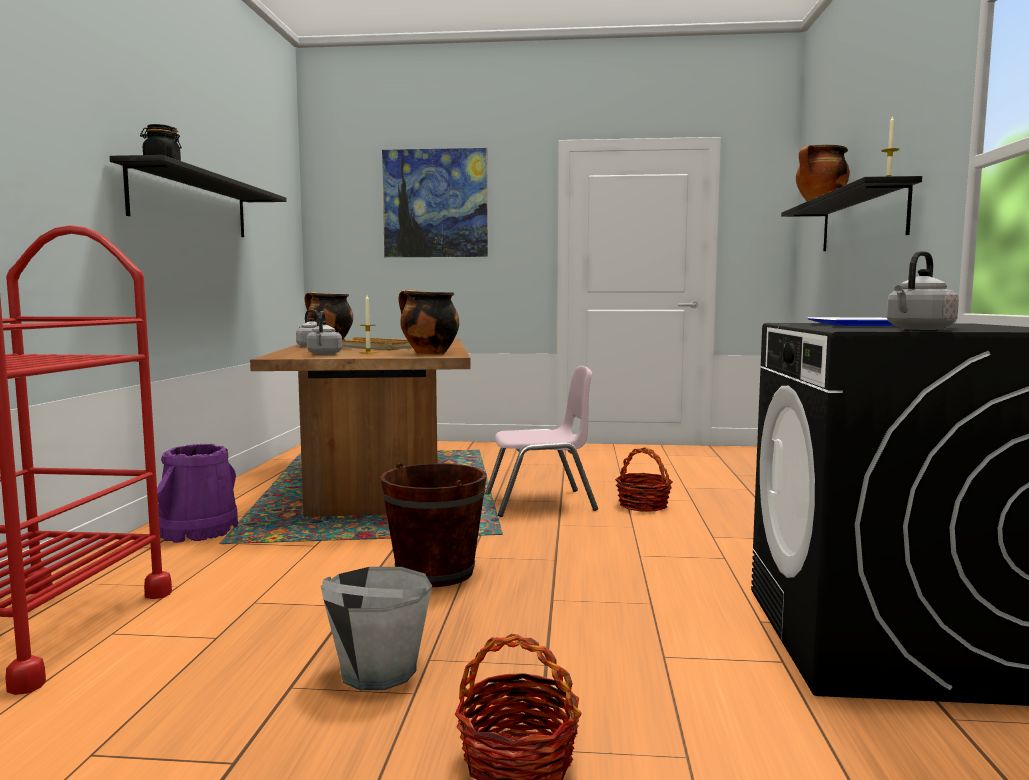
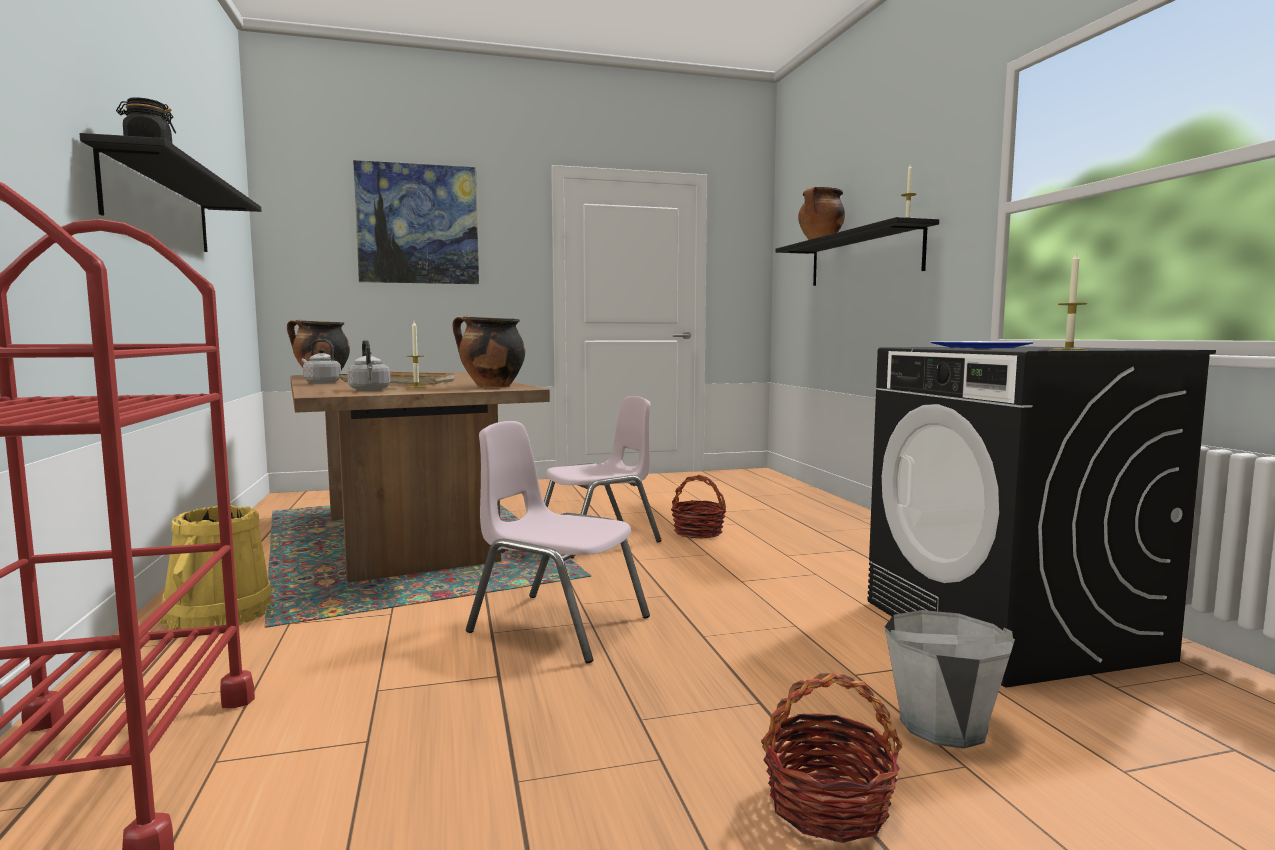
camera: 20 degrees left, 0 degrees up
(197, 530) = (218, 615): purple bucket -> yellow bucket
(377, 671) = (598, 743): grey bucket -> grey bucket (943, 725)
(435, 572) = (558, 625): brown bucket -> pink chair
(918, 329) = (1069, 349): grey kettle -> candle

